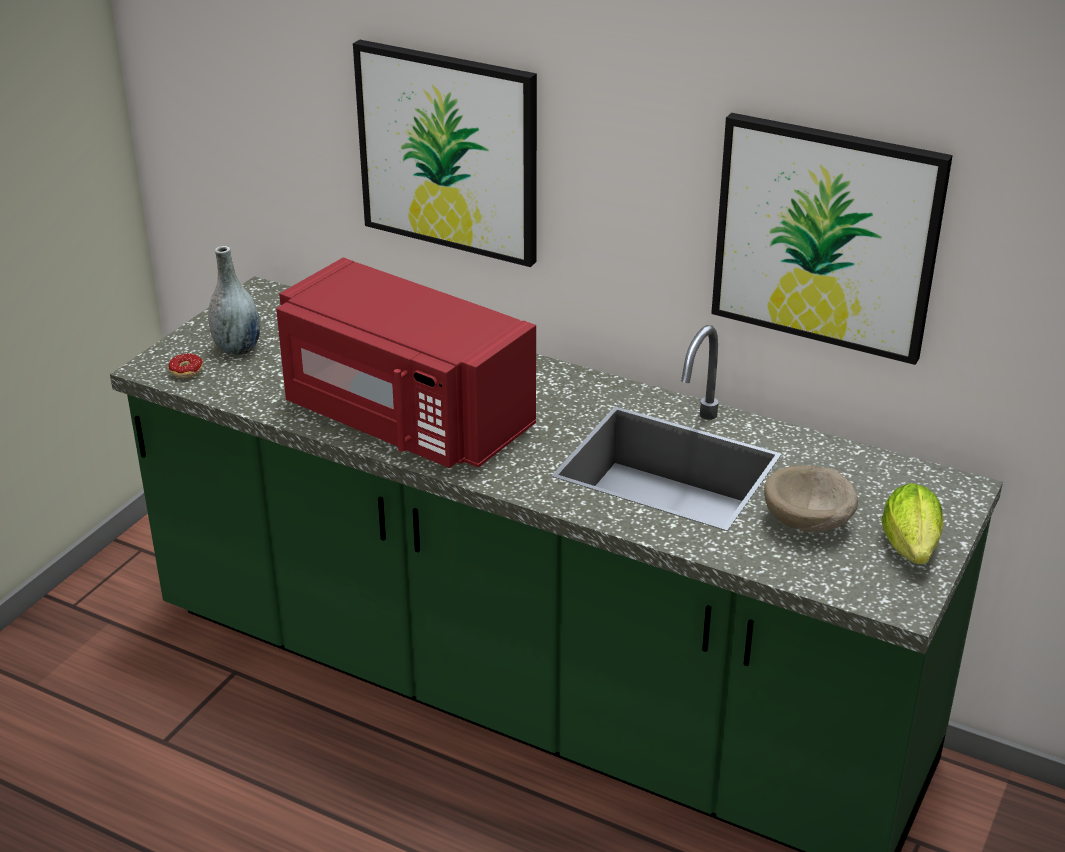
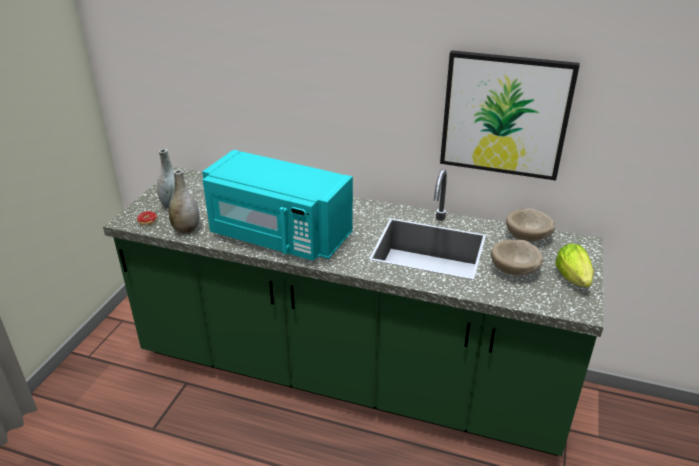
camera: 10 degrees left, 0 degrees up
(249, 392) = (186, 229): none -> grey vase
(404, 419) = (278, 236): red microwave -> turquoise microwave
(449, 151) = (285, 87): picture -> none
(859, 467) = (528, 238): none -> beige bowl

